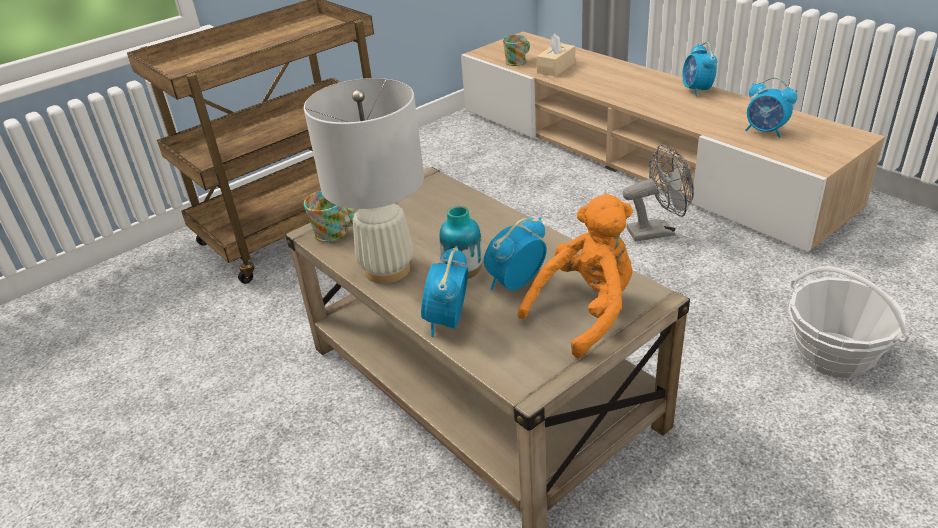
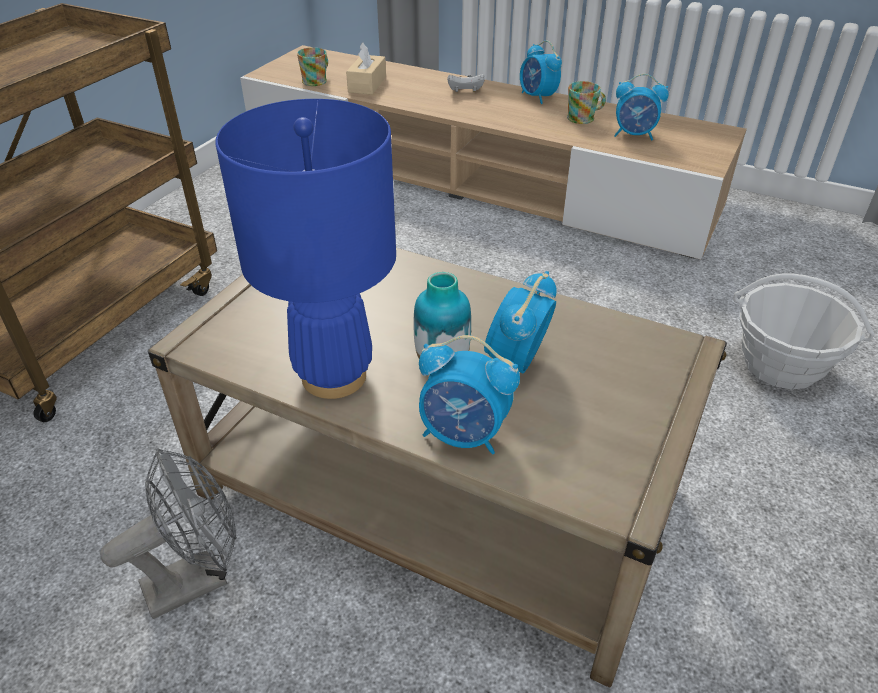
camera: 25 degrees left, 5 degrees up
(335, 234) = (227, 337): mug -> mug (584, 118)
(387, 270) = (334, 376): white table lamp -> blue table lamp
(448, 322) = (464, 435): alarm clock -> alarm clock turned 60 degrees counterclockwise
(586, 312) = (626, 383): orange plush toy -> none
(635, 80) = (465, 92): none -> white game controller
(657, 231) = (541, 260): grey fan -> grey fan (197, 578)

